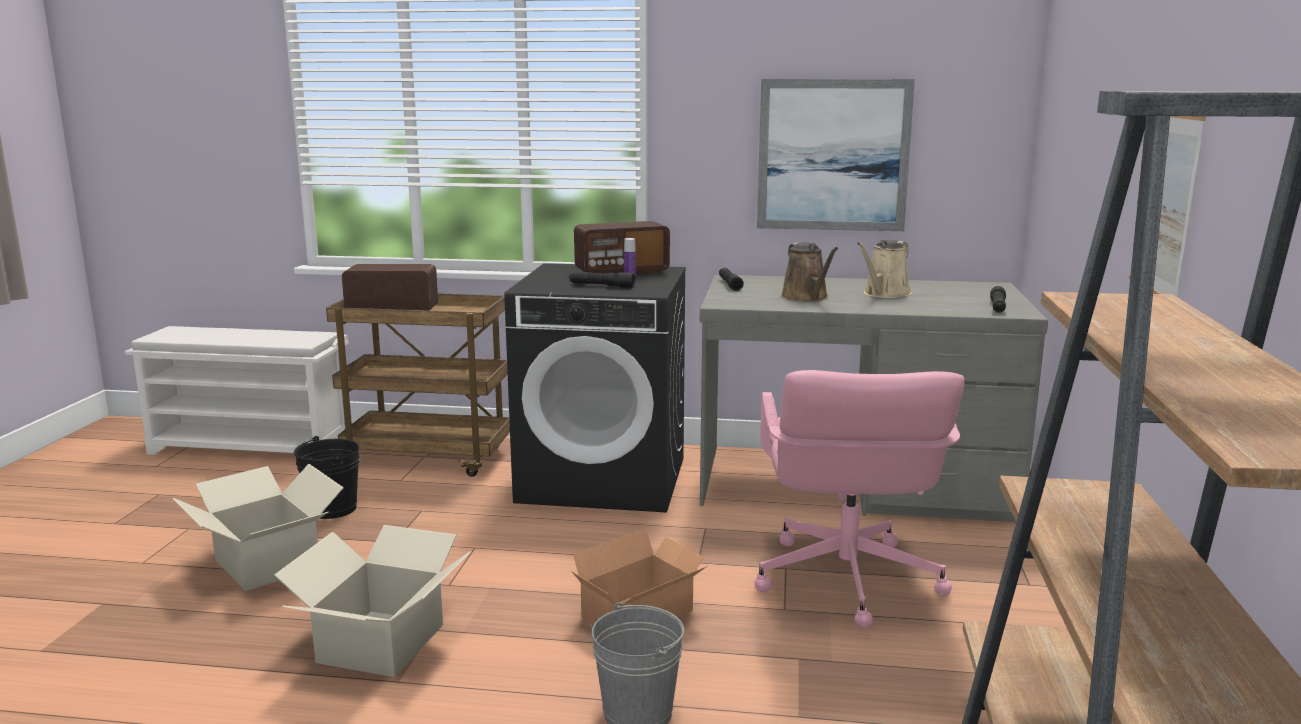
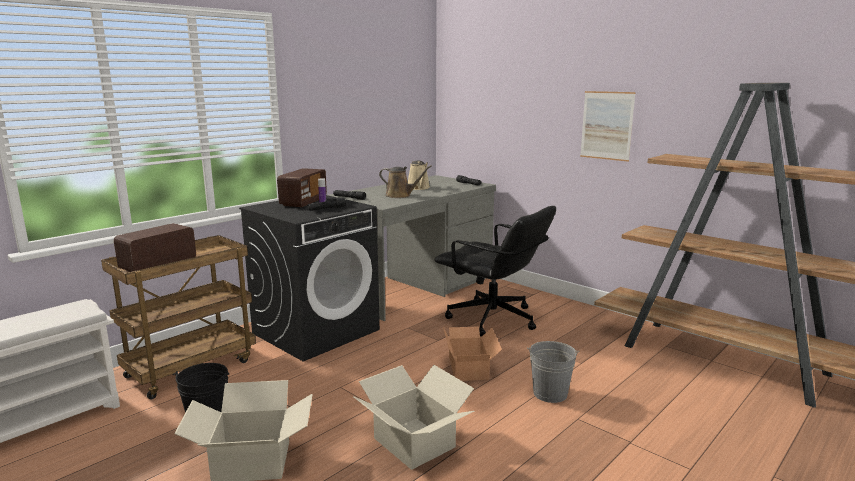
camera: 55 degrees left, 0 degrees up
(833, 155) = (366, 121): picture -> none
(845, 581) = (493, 319): pink office chair -> black office chair

